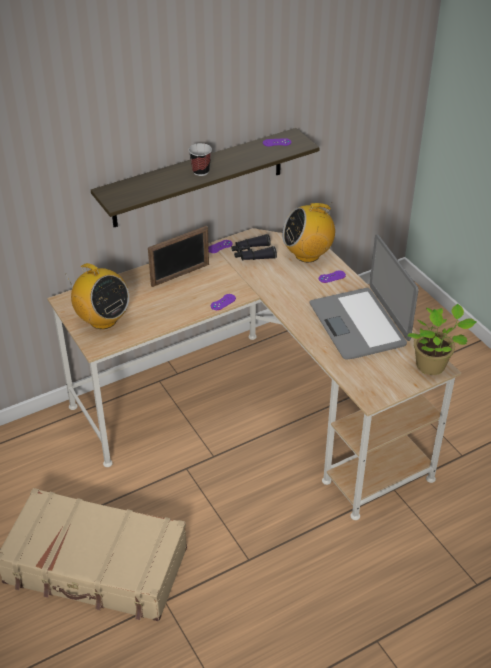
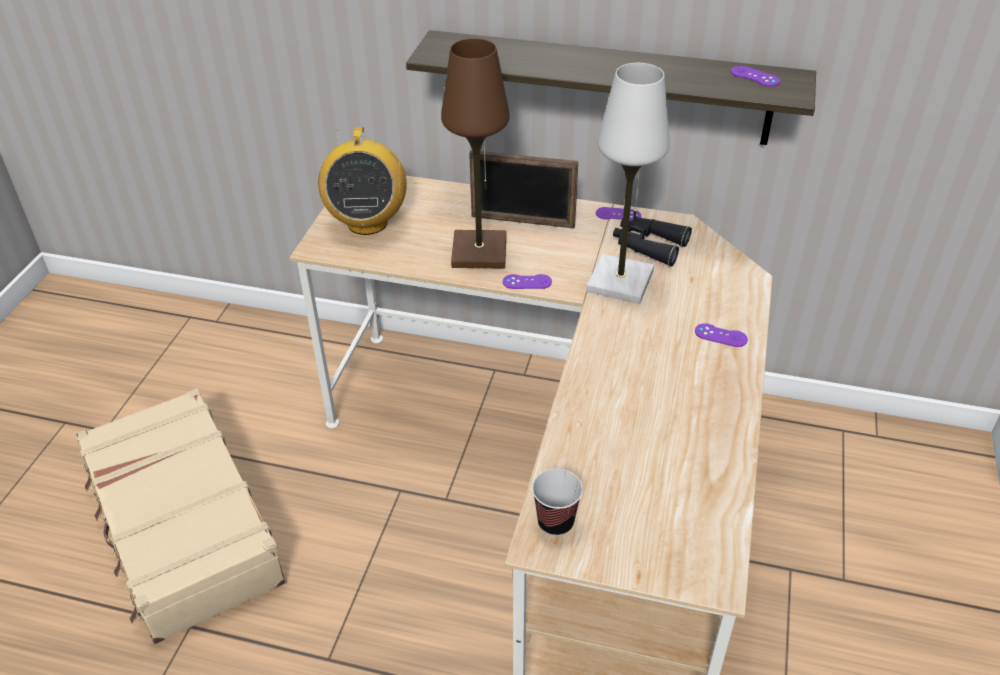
camera: 45 degrees right, 0 degrees up
(181, 301) = (479, 252): none -> brown table lamp
(201, 171) = (590, 66): cup -> cup (555, 522)
(262, 277) = (620, 281): none -> white table lamp
(307, 254) = (725, 287): radio -> none
(359, 324) = (673, 424): laptop -> none
(433, 366) = (708, 567): potted plant -> none

